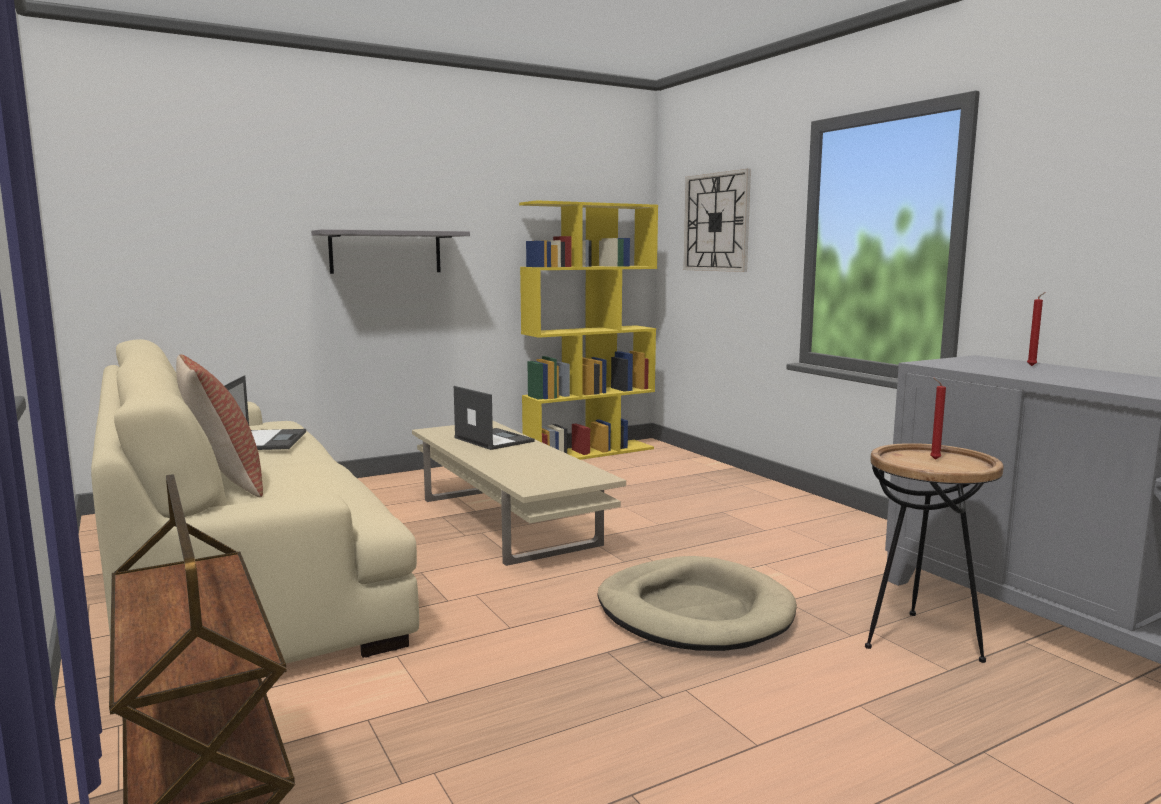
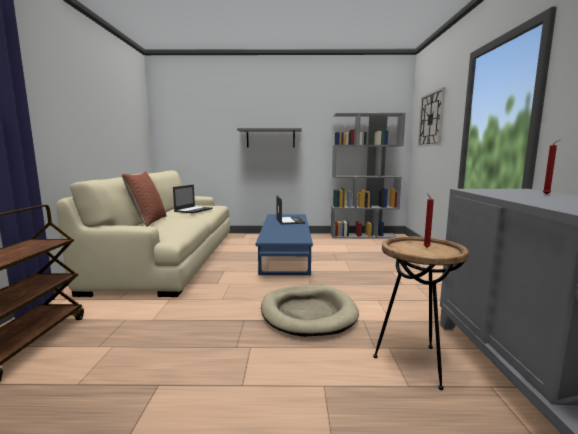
camera: 30 degrees right, 0 degrees up
(506, 520) = (285, 257): beige coffee table -> blue coffee table
(589, 452) = (363, 236): yellow bookcase -> grey bookcase

